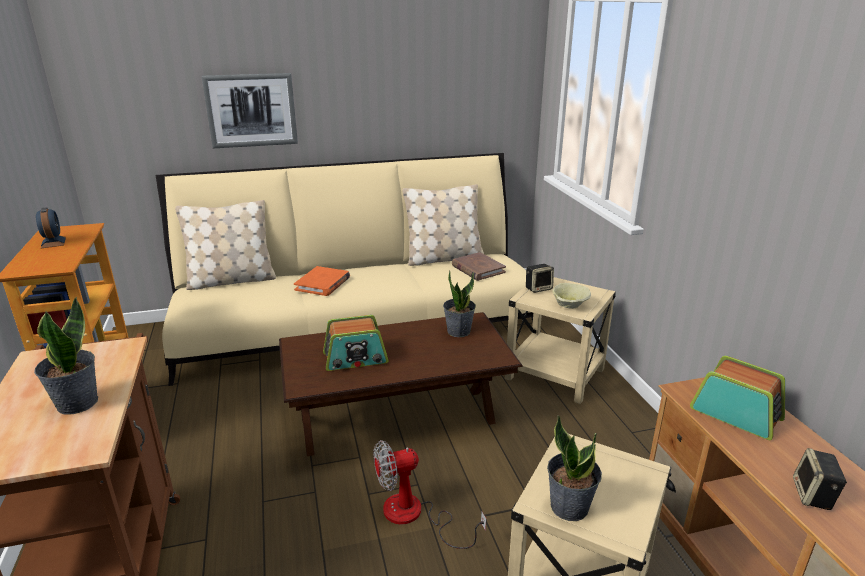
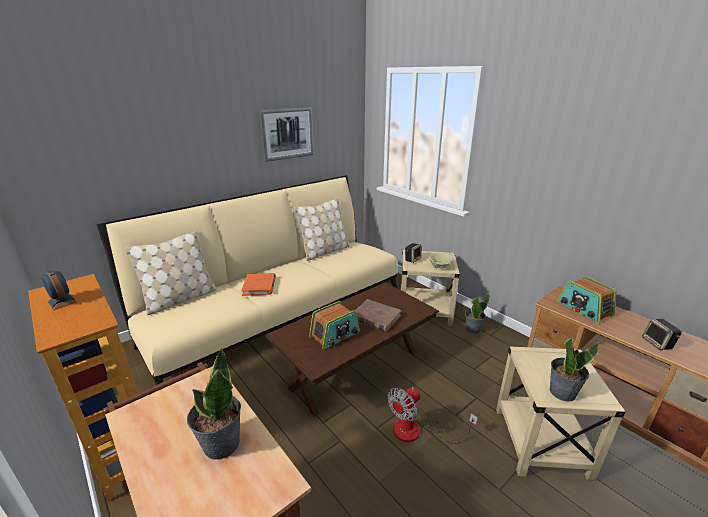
camera: 25 degrees left, 0 degrees up
(251, 110) = (175, 161): picture -> picture (287, 133)
(458, 331) = (383, 298): potted plant -> potted plant (472, 329)
(478, 269) = (355, 254): brown book -> brown book (375, 317)
(736, 413) = (584, 309): radio -> radio turned 135 degrees counterclockwise

